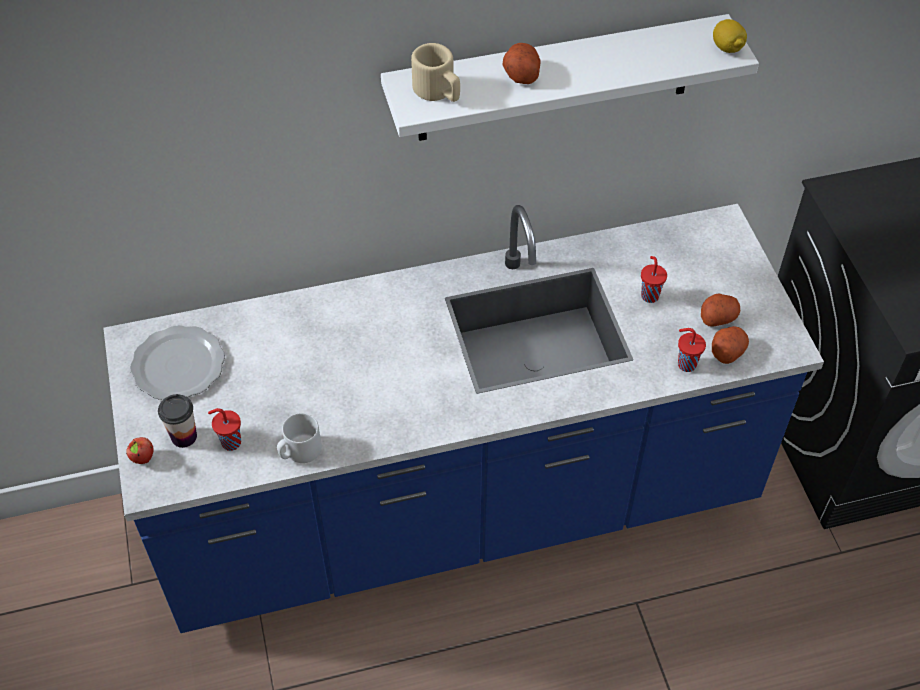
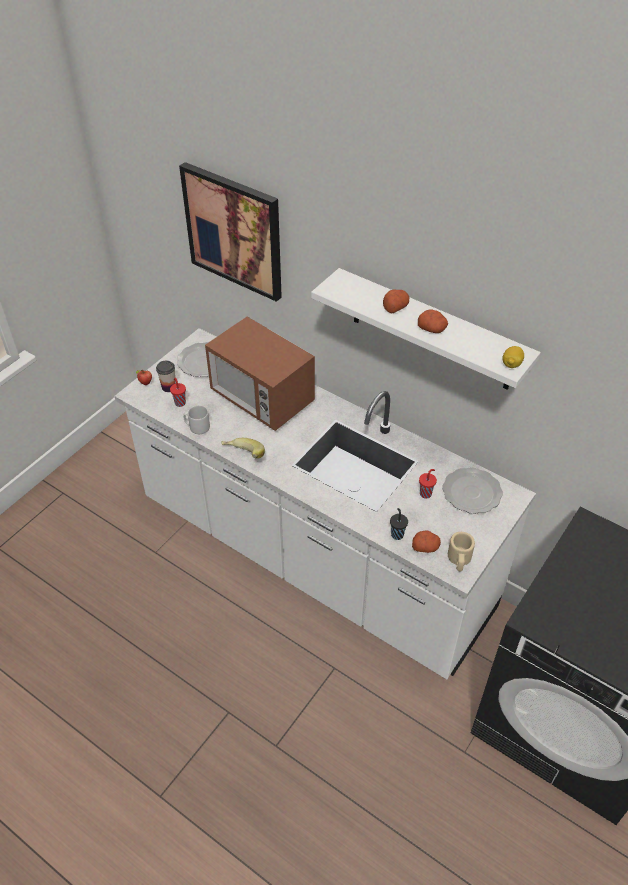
camera: 50 degrees right, 5 degrees down
(152, 124) = (234, 231): none -> picture
(325, 347) = (262, 398): none -> microwave
(410, 435) = (243, 457): none -> banana
(438, 92) = (348, 290): beige mug -> beige mug (459, 560)
(460, 508) = (313, 556): blue counter -> white counter
(684, 254) = (471, 491): none -> plate
(685, 364) = (397, 534): red cup -> black cup
(718, 317) = (444, 530): potato -> potato (432, 329)

